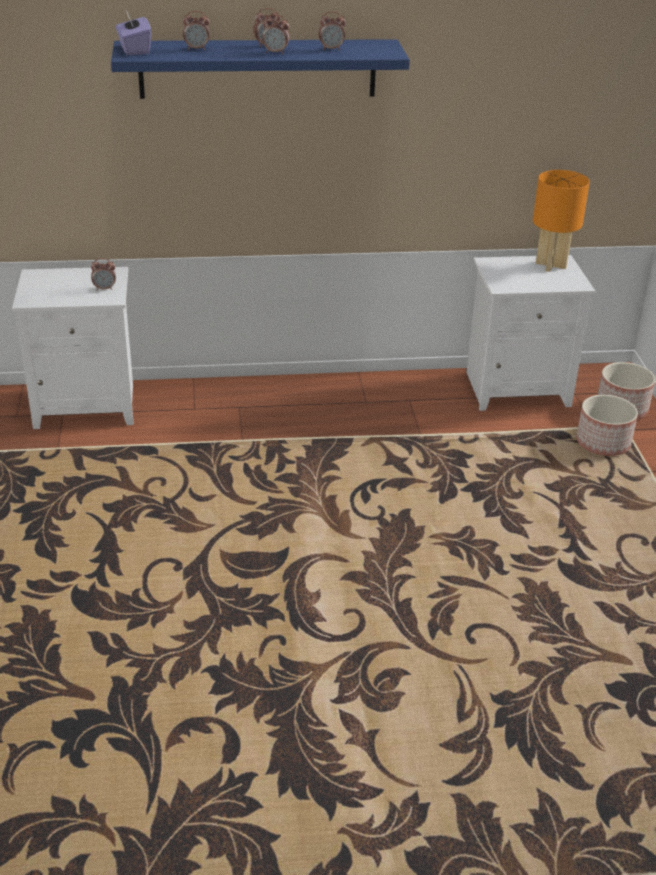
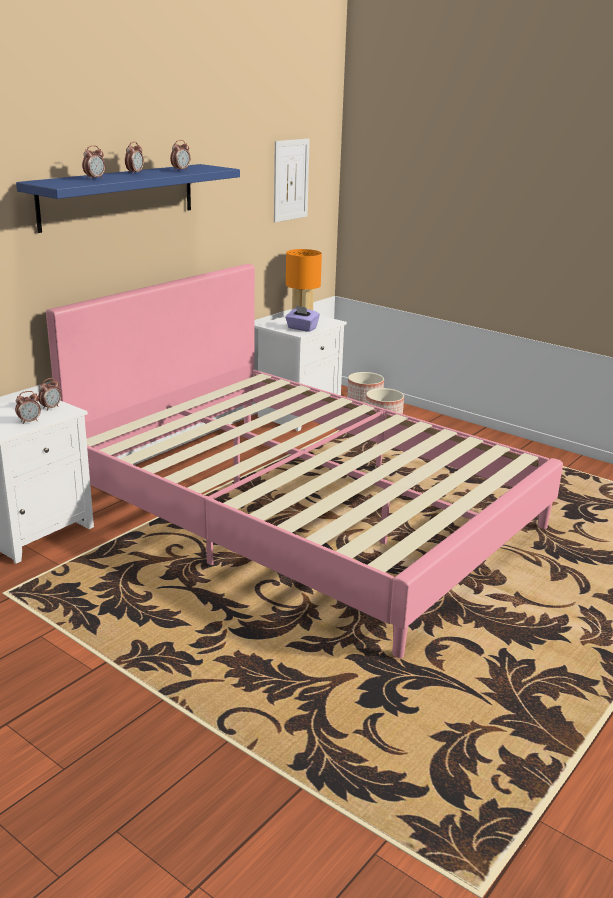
camera: 45 degrees left, 10 degrees down
(134, 50) = (51, 183): purple tissue box -> purple tissue box (301, 328)
(276, 52) = (153, 174): alarm clock -> alarm clock (29, 421)
(327, 509) = (304, 512): none -> pink bed
(575, 73) = (291, 180): none -> picture

